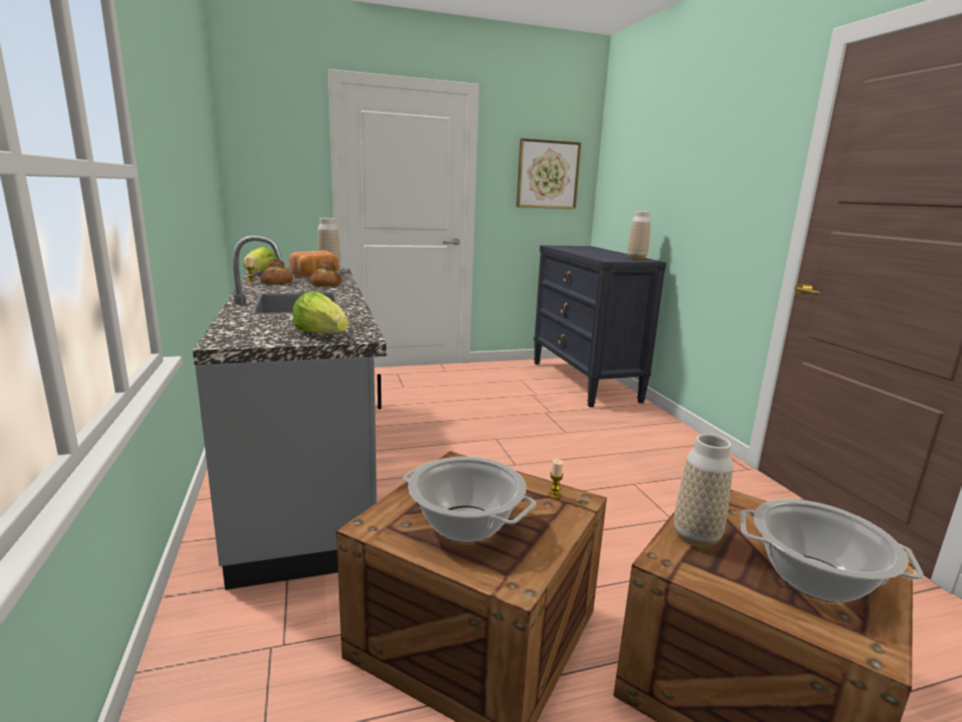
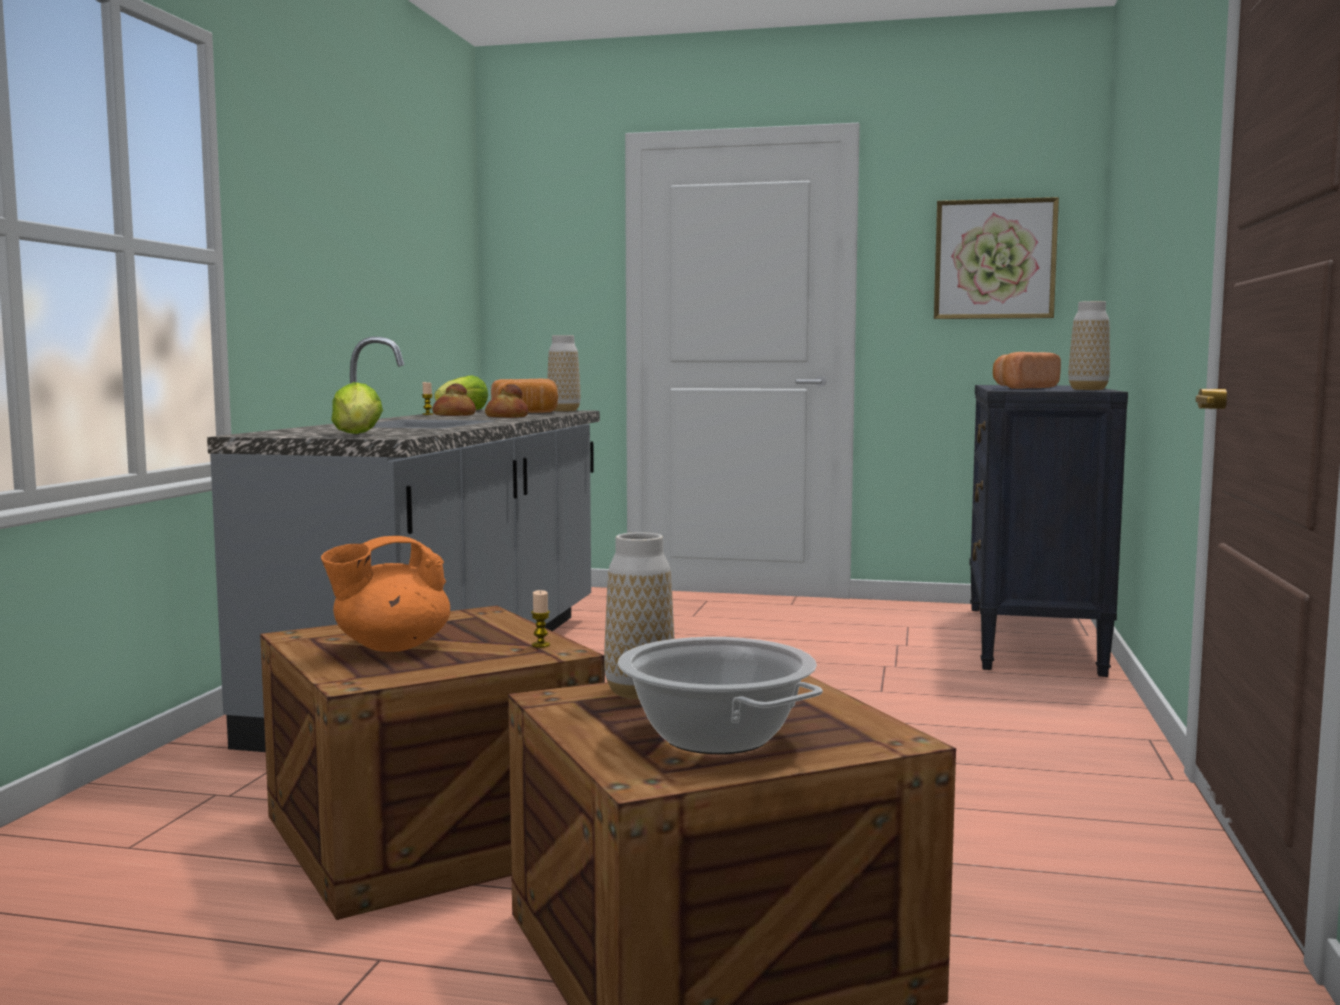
camera: 30 degrees right, 10 degrees down
(465, 524) = (390, 647): cooking pot -> orange teapot
(597, 255) = (1023, 388): none -> bread

